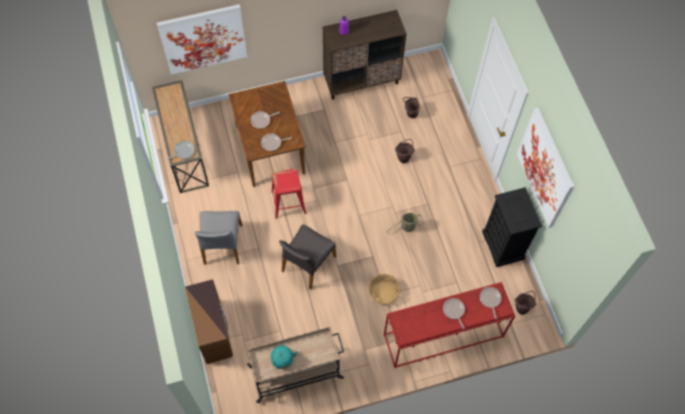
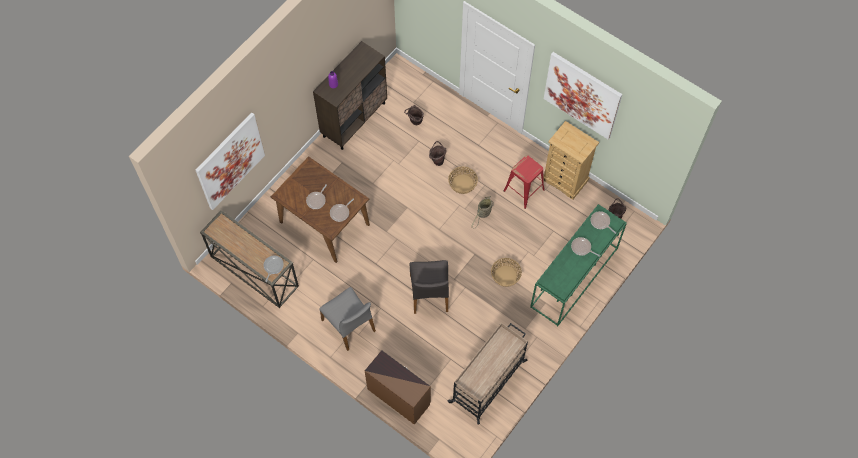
camera: 35 degrees left, 0 degrees up
(283, 361) = (486, 373): turquoise kettle -> none
(288, 202) = (375, 256): red stool -> red stool (524, 190)
(409, 191) = (462, 184): none -> basket
(443, 336) = (574, 278): red console table -> green console table
(503, 245) = (565, 180): black dresser -> beige dresser

